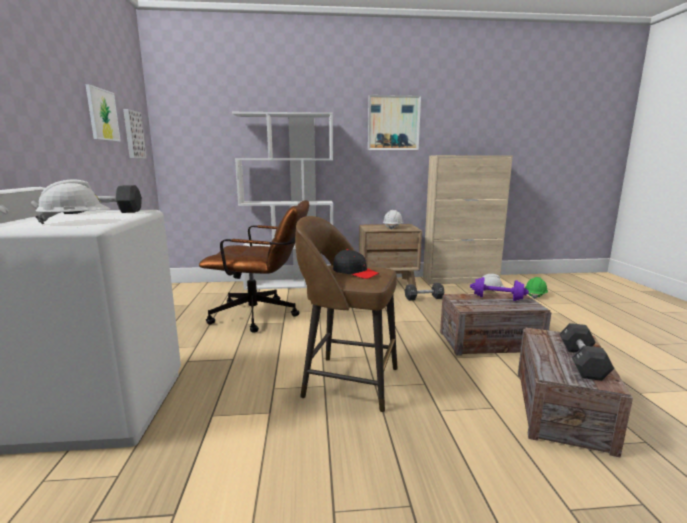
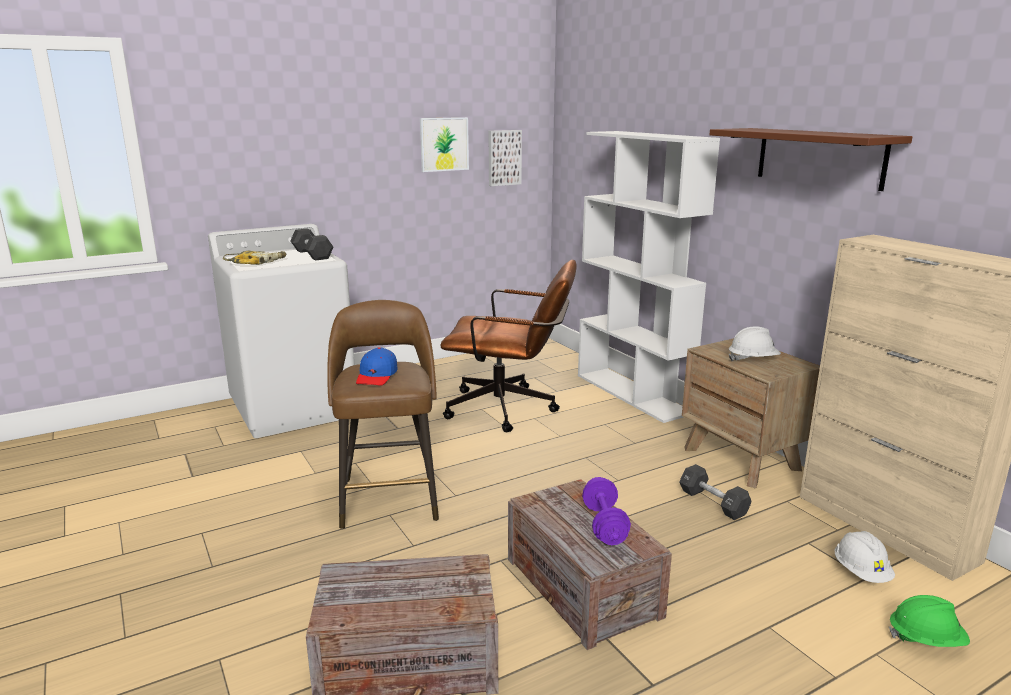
camera: 65 degrees right, 5 degrees up
(76, 222) = (256, 262): white hard hat -> power drill
(262, 315) = (510, 409): brown office chair -> brown office chair turned 60 degrees counterclockwise
(355, 272) = (377, 375): black cap -> blue cap
(393, 123) = (819, 157): picture -> brown shelf
(582, 362) = (385, 599): black dumbbell -> none

